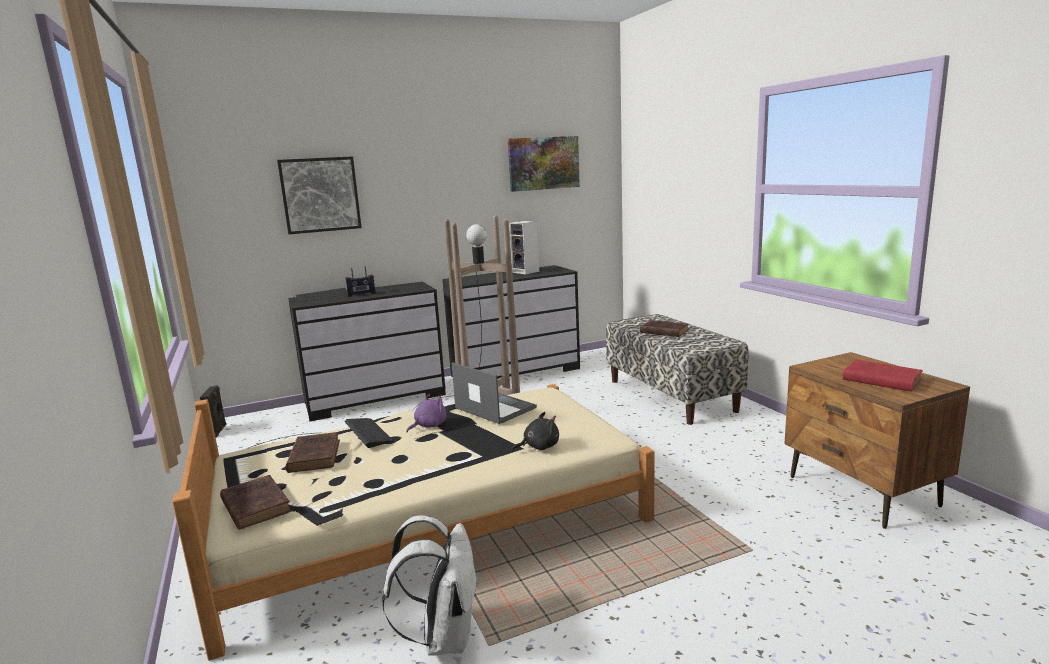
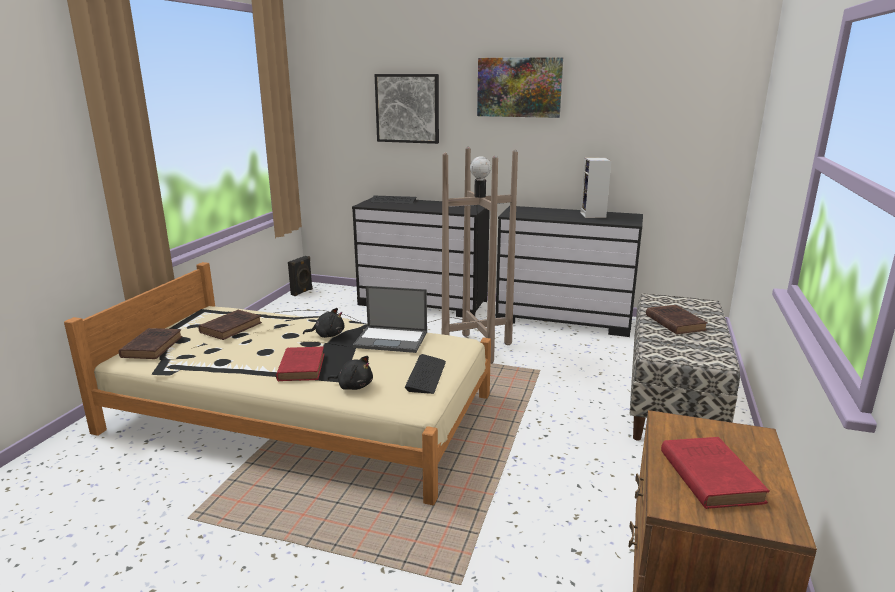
camera: 40 degrees right, 5 degrees up
(361, 294) = (417, 206): radio -> none
(368, 433) = (285, 324): keyboard -> keyboard (426, 375)
(428, 426) = (327, 335): purple plush toy -> black plush toy
(444, 636) = (181, 495): white backpack -> none
(462, 454) = (301, 366): none -> red book
(494, 408) = (392, 339): laptop -> laptop turned 105 degrees clockwise
(543, 163) = (647, 93): picture -> picture (519, 87)

